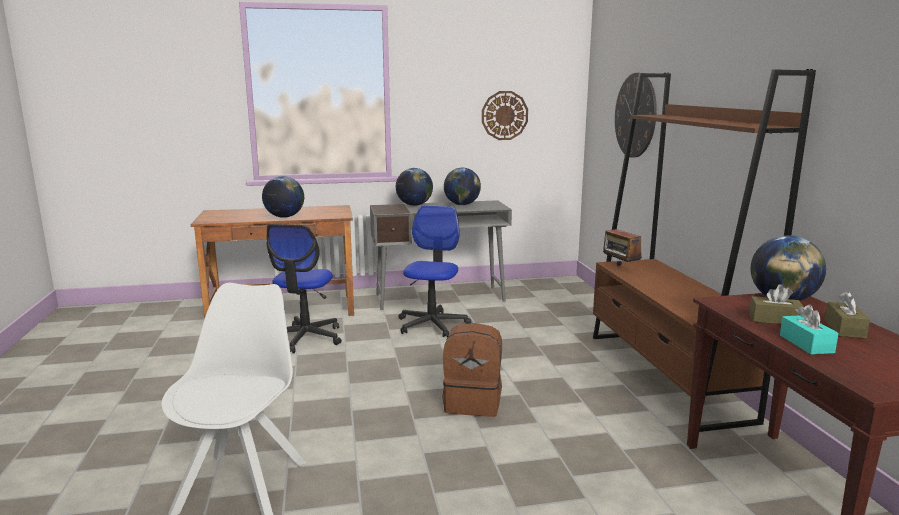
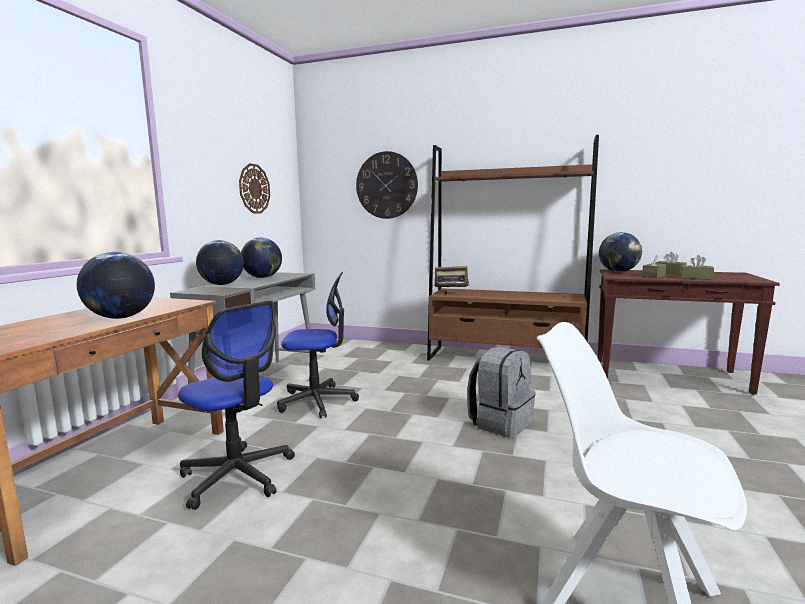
camera: 60 degrees left, 5 degrees down
(432, 324) = (317, 401): office chair -> office chair turned 135 degrees clockwise
(473, 403) = (500, 423): brown backpack -> grey backpack
(806, 344) = (695, 278): turquoise tissue box -> brown tissue box

